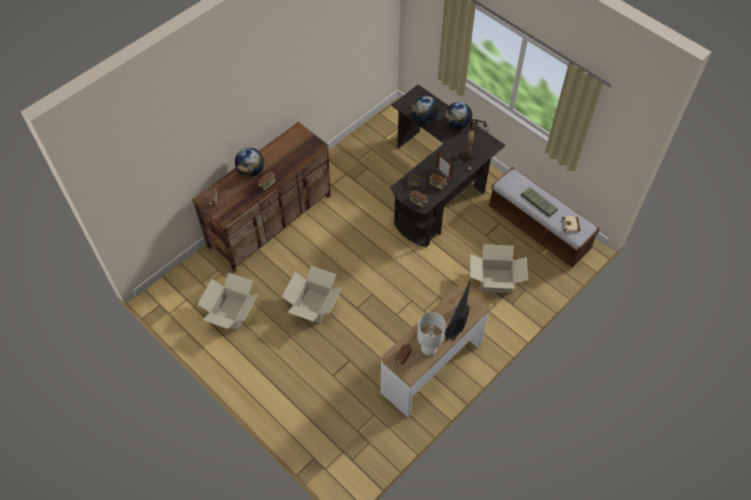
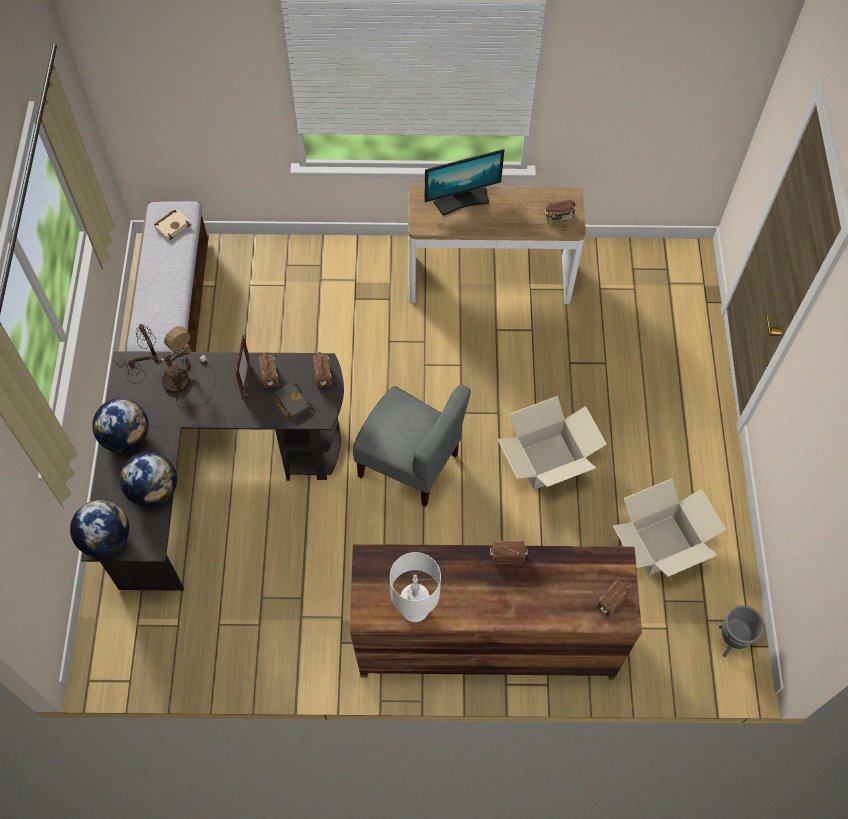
camera: 135 degrees left, 5 degrees up
(170, 299) = (731, 641): none -> grey planter
(251, 171) = (509, 602): globe -> globe (106, 539)
(369, 255) = (409, 464): none -> grey chair
(428, 350) = (523, 202): white table lamp -> white table lamp (415, 610)
(495, 281) = (304, 302): cardboard box -> none
(540, 202) = (164, 280): keyboard -> none

